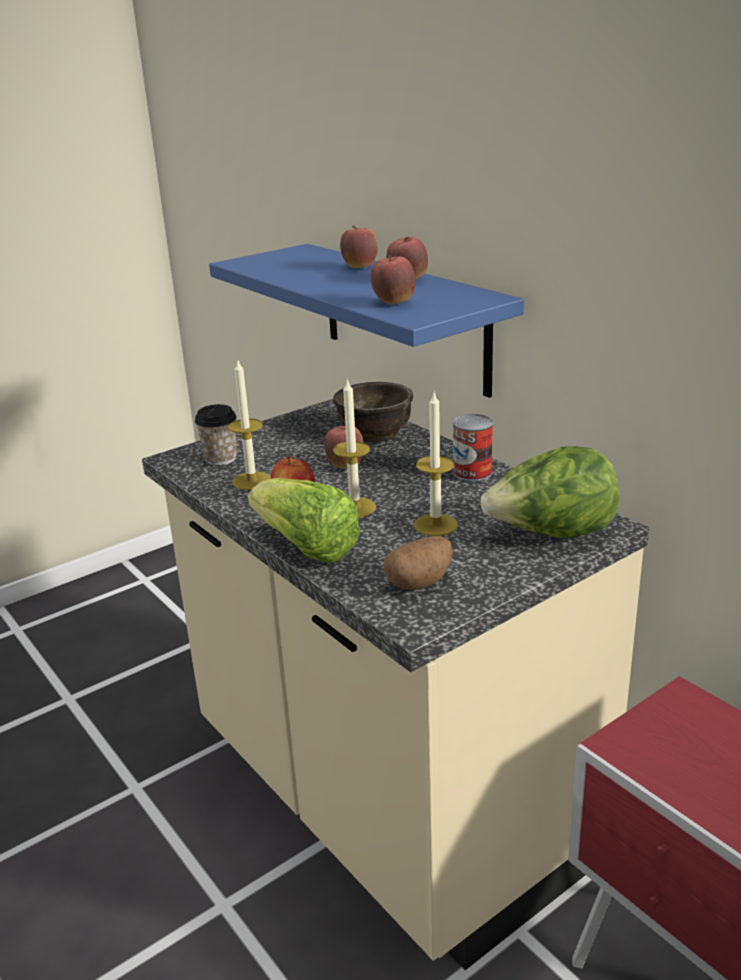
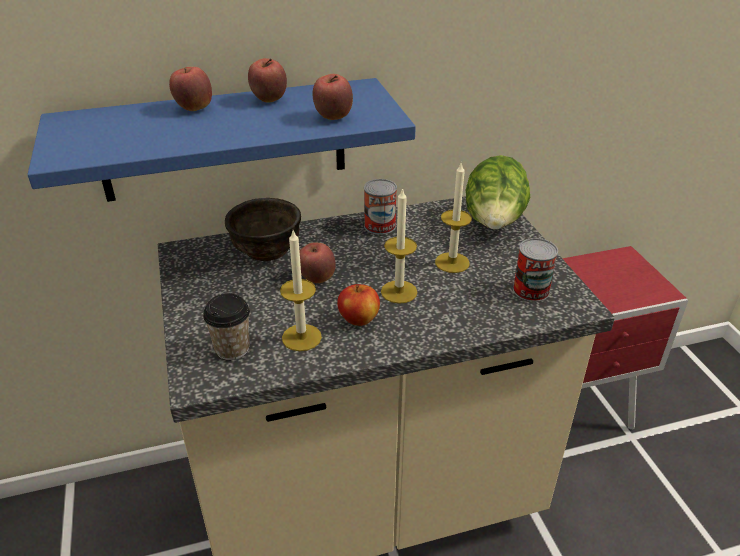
camera: 70 degrees left, 10 degrees up
(306, 547) = (451, 331): lettuce -> none
(420, 582) = (531, 290): potato -> can

